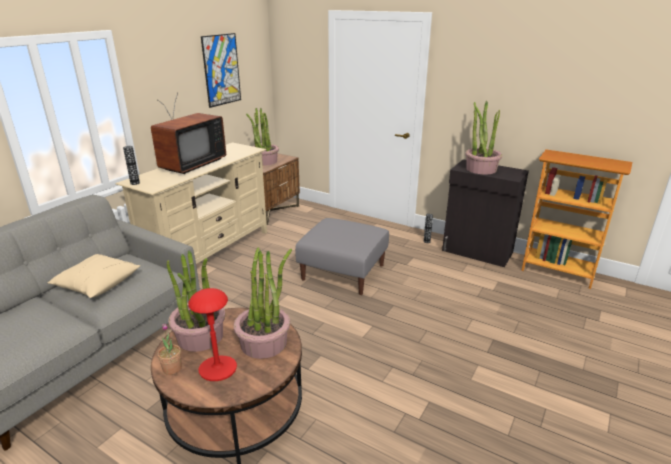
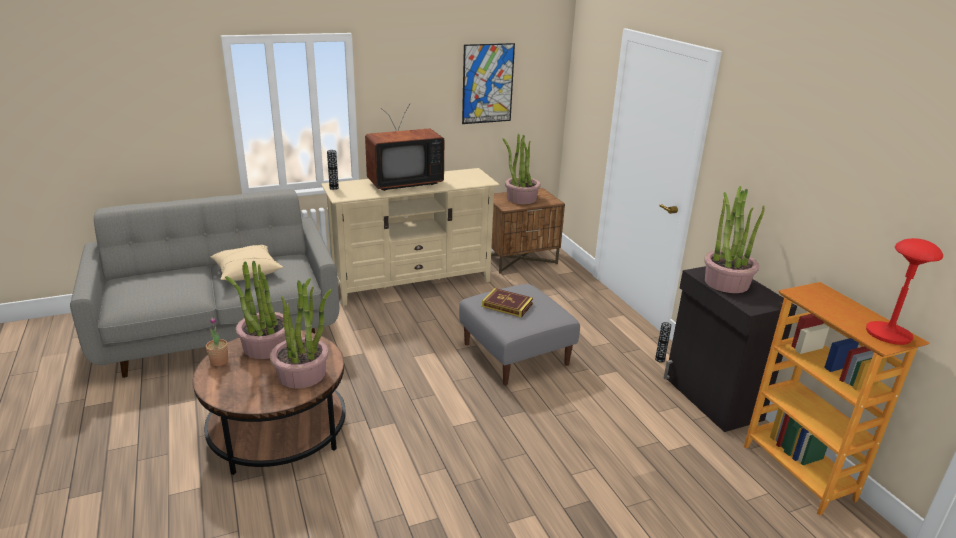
camera: 35 degrees right, 0 degrees up
(218, 369) = (245, 378): red table lamp -> red table lamp (888, 334)
(335, 235) = (507, 305): none -> book

